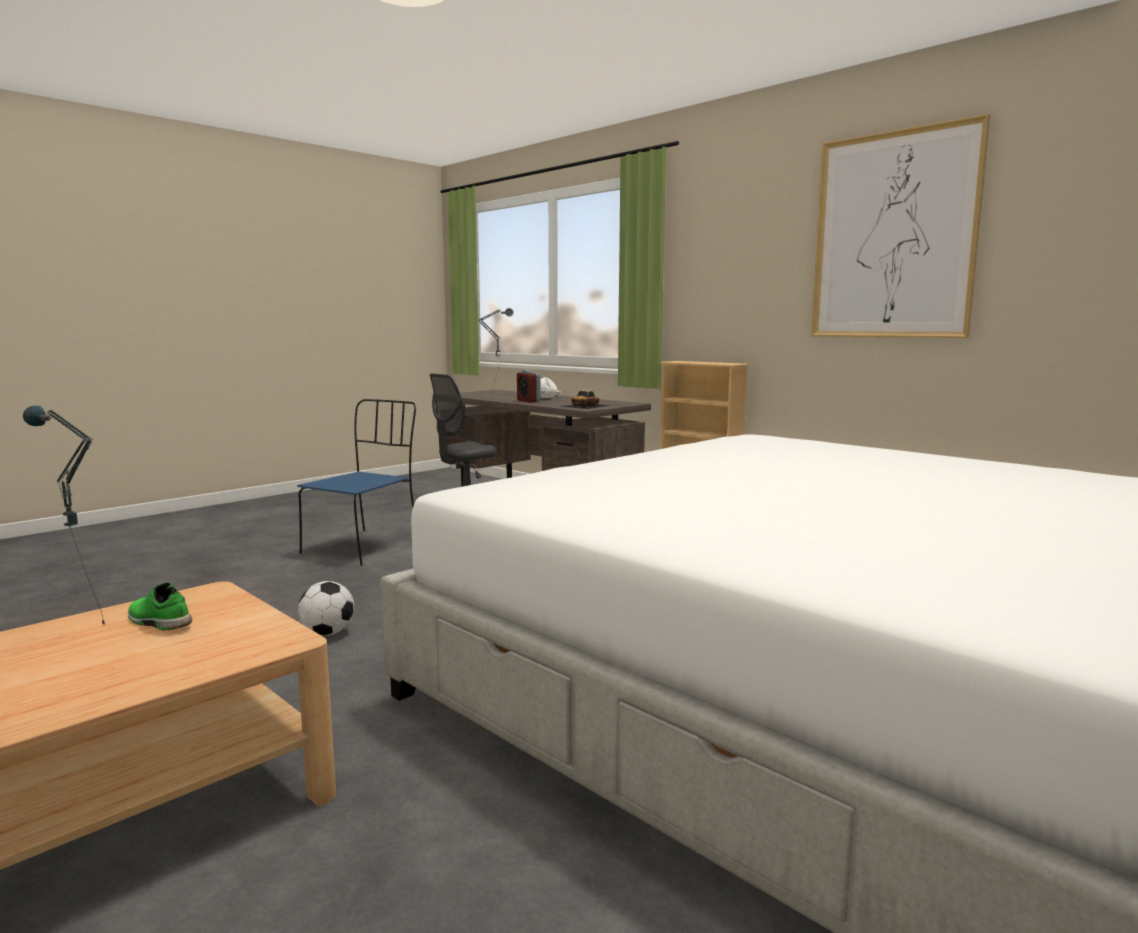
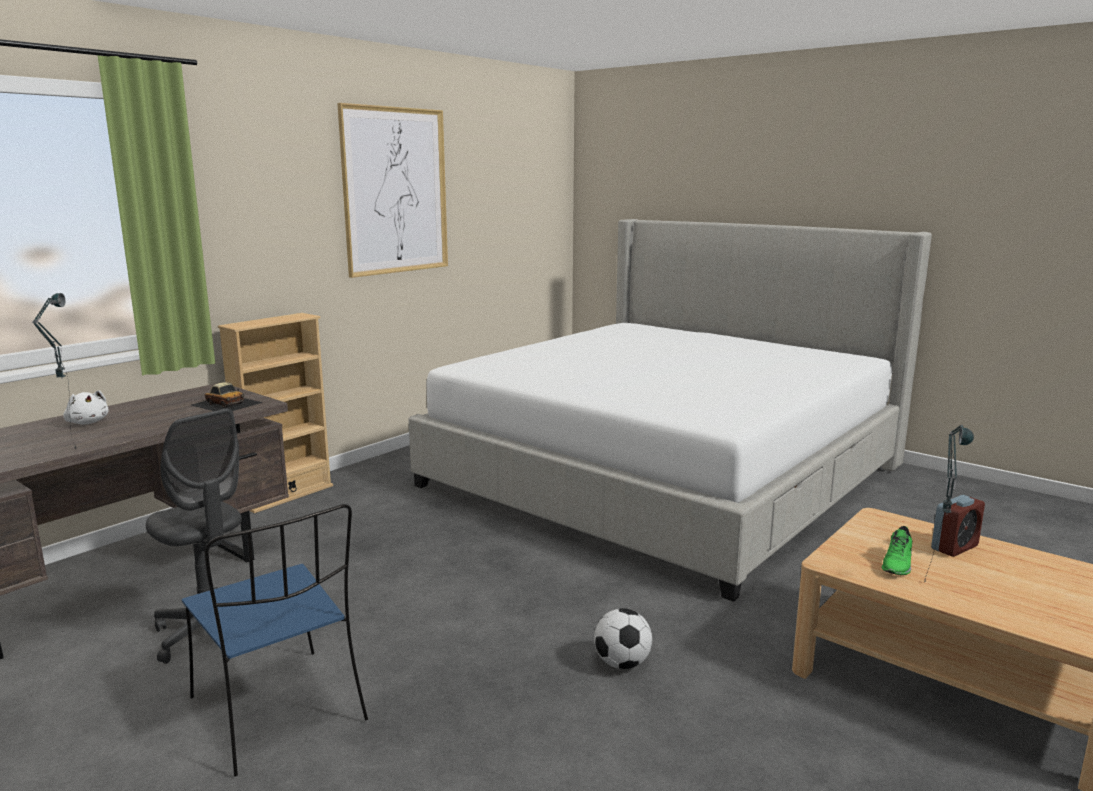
camera: 95 degrees left, 5 degrees up
(364, 546) = (280, 711): blue chair -> blue chair turned 150 degrees counterclockwise
(528, 401) = (131, 429): alarm clock -> alarm clock (954, 547)

